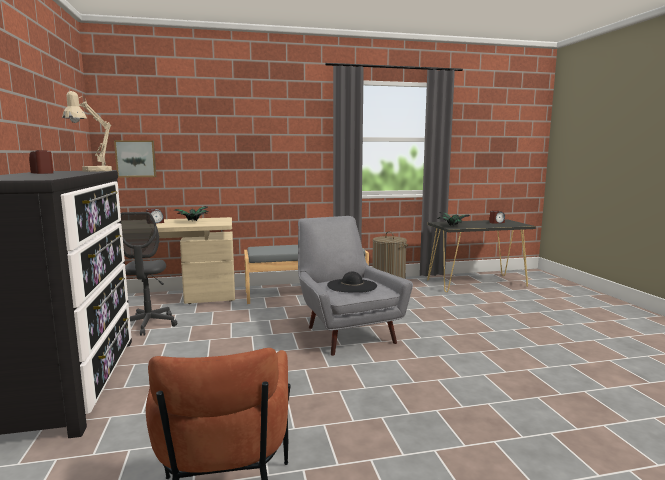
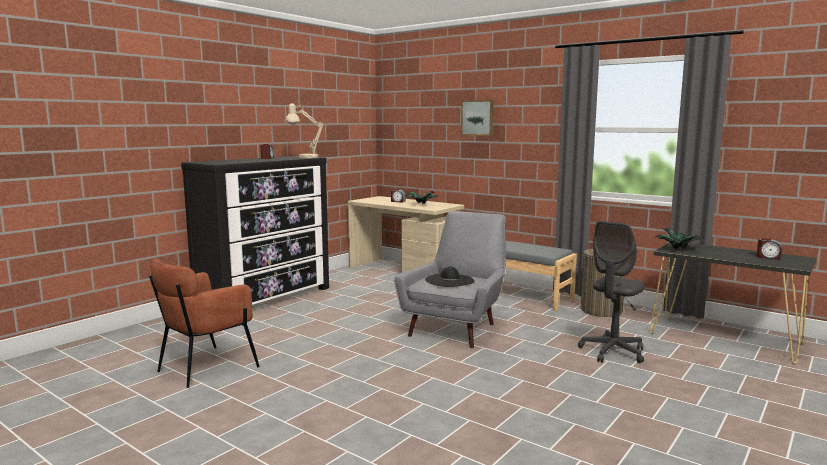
camera: 50 degrees right, 0 degrees up
(136, 158) = (401, 145): picture -> picture (478, 118)
(149, 325) = (357, 282): grey office chair -> grey office chair (612, 352)

